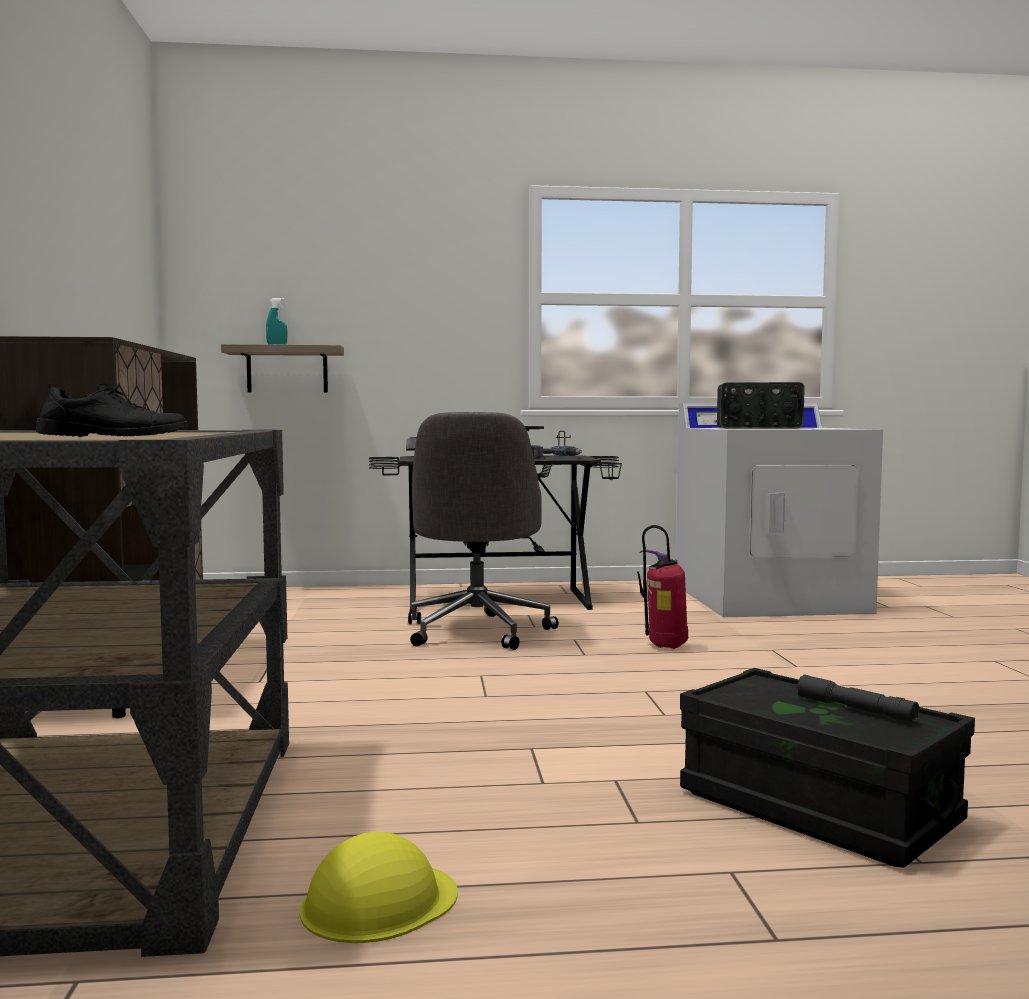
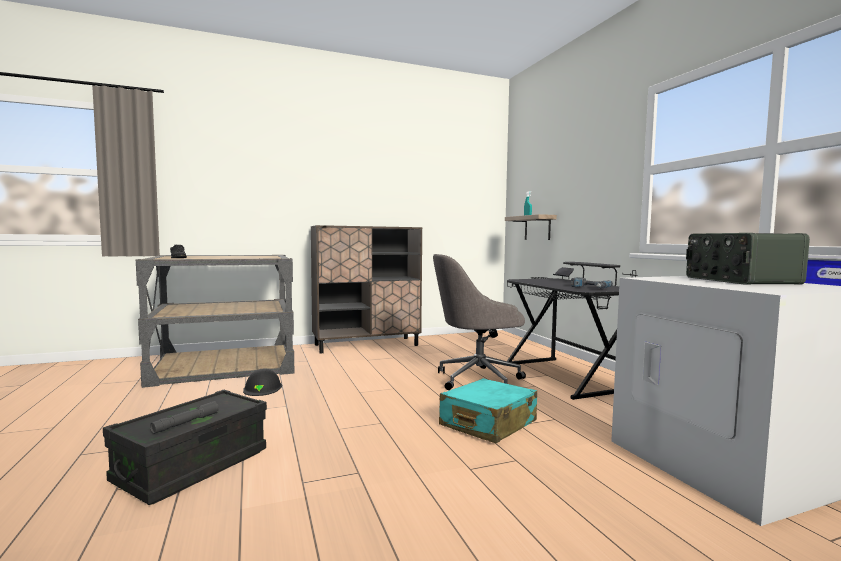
camera: 75 degrees right, 0 degrees up
(378, 901) = (156, 399): yellow hard hat -> none
(385, 771) = (262, 388): none -> black hard hat
(664, 647) = (488, 424): fire extinguisher -> turquoise suitcase

